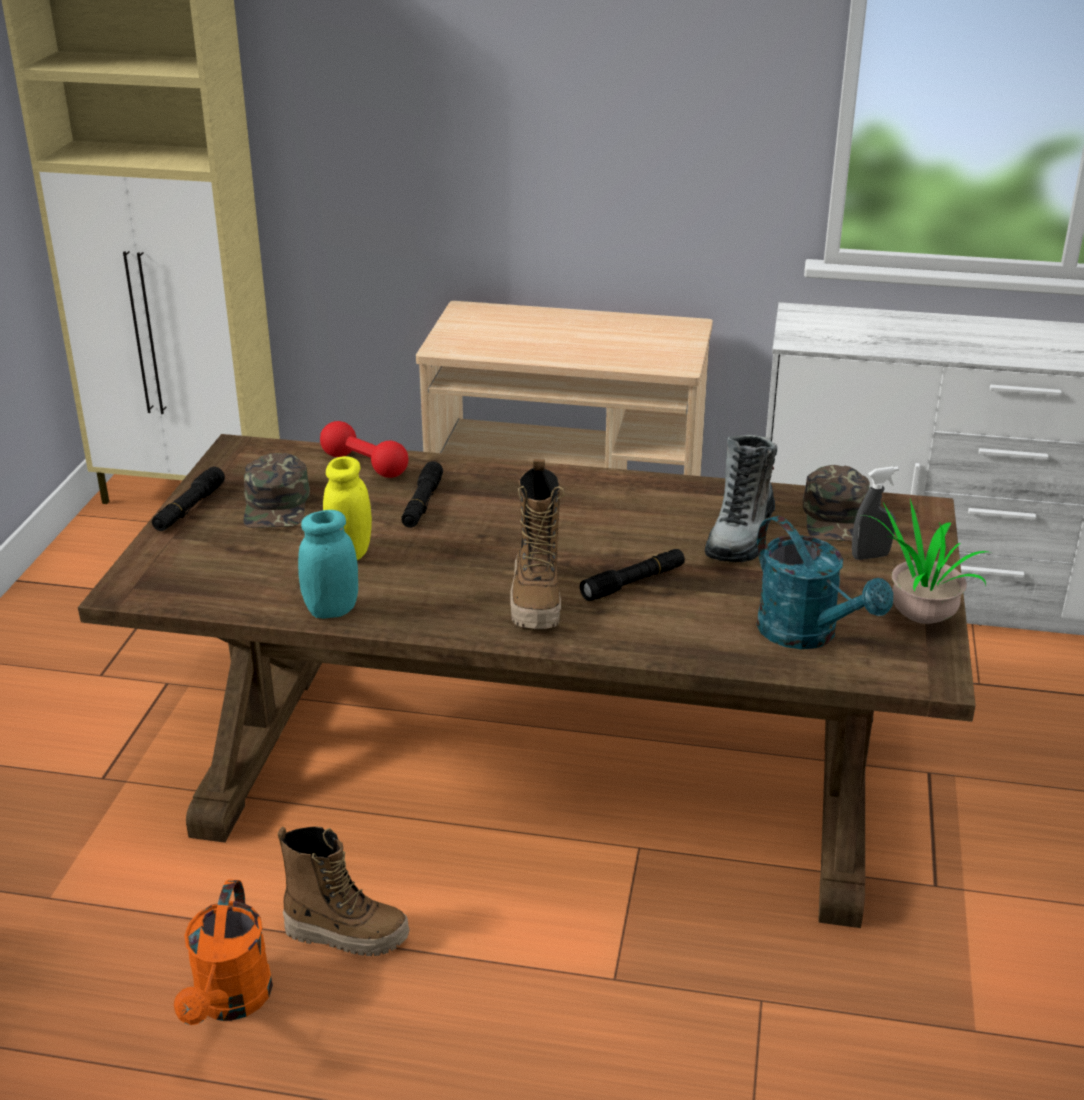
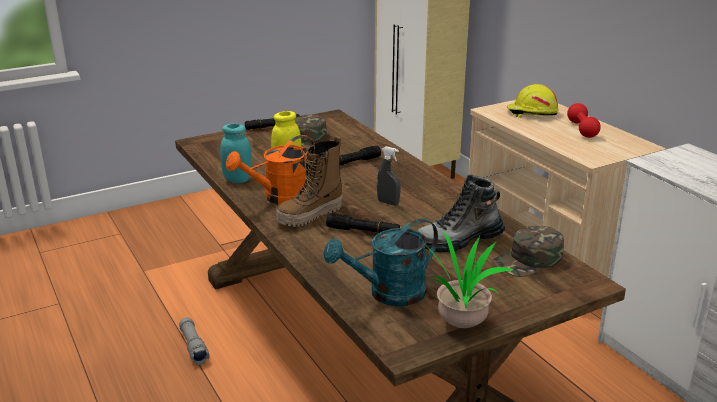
camera: 50 degrees right, 5 degrees down
(230, 1002) = (126, 340): orange watering can -> orange watering can (279, 198)
(347, 934) = (194, 347): boot -> grey flashlight
(364, 465) = (363, 140): red dumbbell -> red dumbbell (582, 129)
(498, 330) = (531, 113): none -> yellow hard hat
(807, 635) = (388, 294): turquoise watering can -> turquoise watering can turned 45 degrees clockwise
(870, 556) = (504, 284): grey spray bottle -> grey spray bottle (388, 203)

